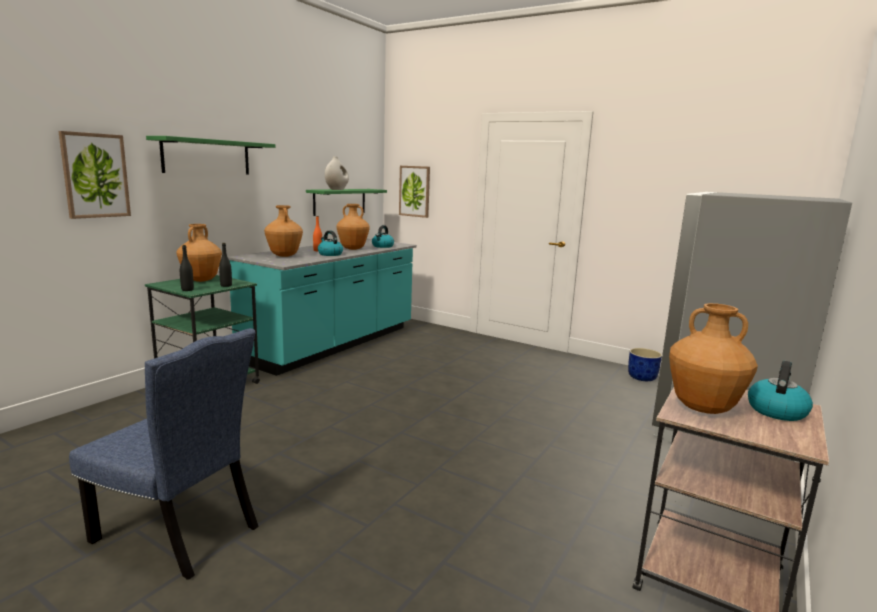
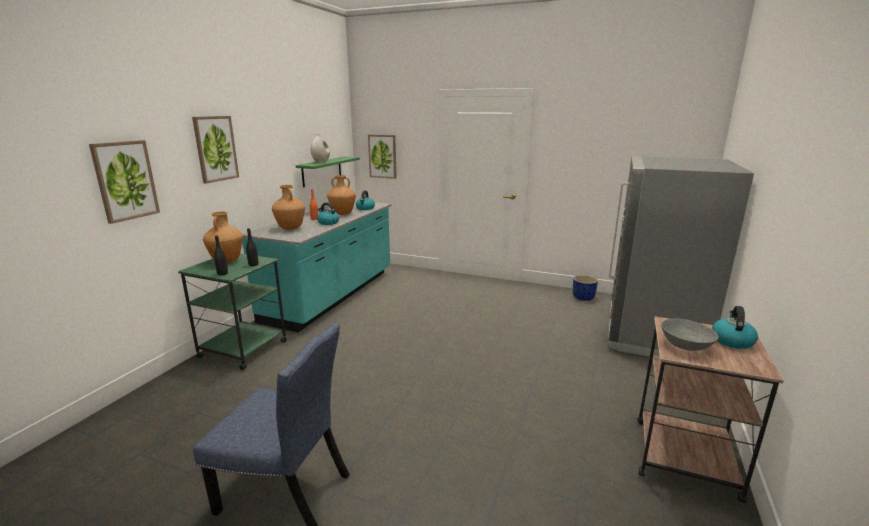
camera: 10 degrees left, 5 degrees up
(207, 157) = (215, 148): green shelf -> picture
(702, 408) = (685, 345): brown vase -> grey bowl

